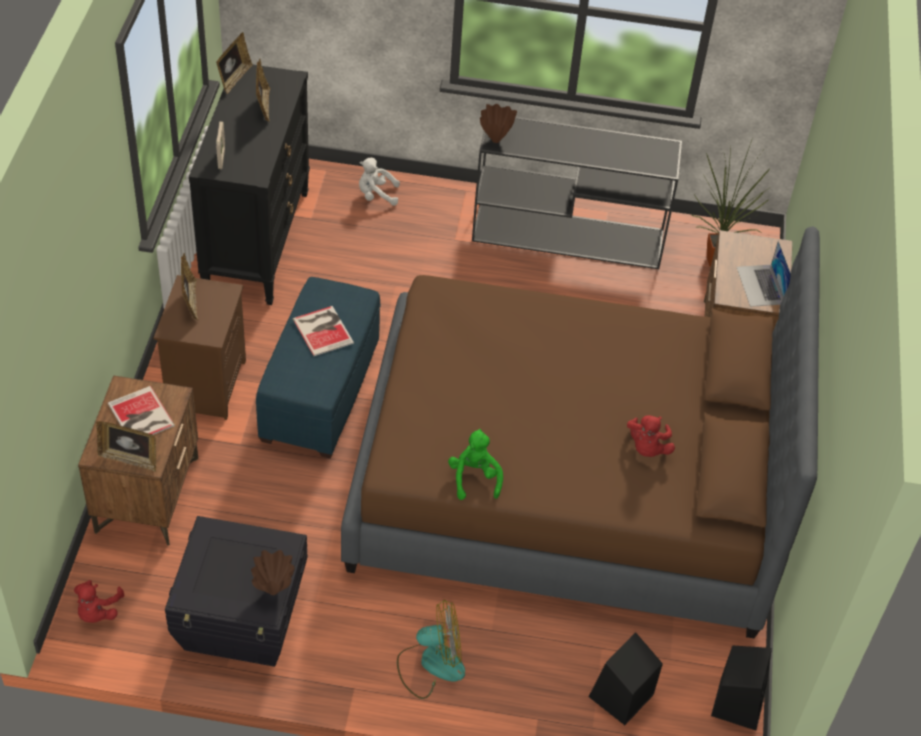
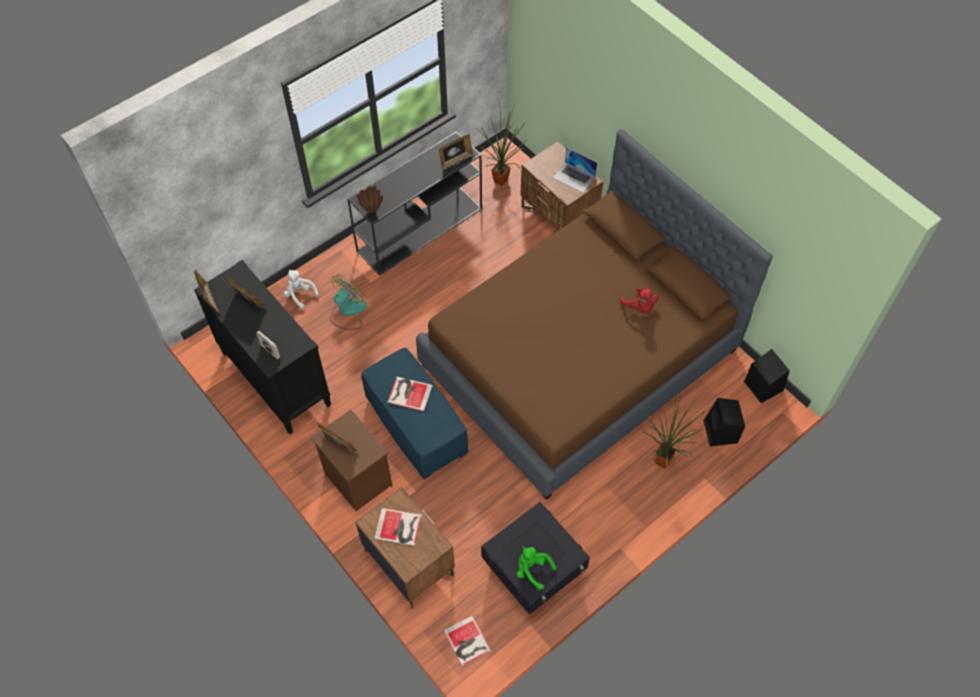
camera: 45 degrees left, 10 degrees up
(97, 611) = (467, 642): red plush toy -> book
(129, 459) = (425, 554): picture frame -> picture frame (455, 160)
(274, 590) = (563, 542): brown vase -> none
(376, 195) = (300, 294): white plush toy -> white plush toy turned 90 degrees clockwise
(431, 664) = (635, 501): fan -> fan (348, 311)
(474, 478) = (592, 396): green plush toy -> green plush toy (532, 570)
(514, 663) = (664, 463): none -> potted plant

